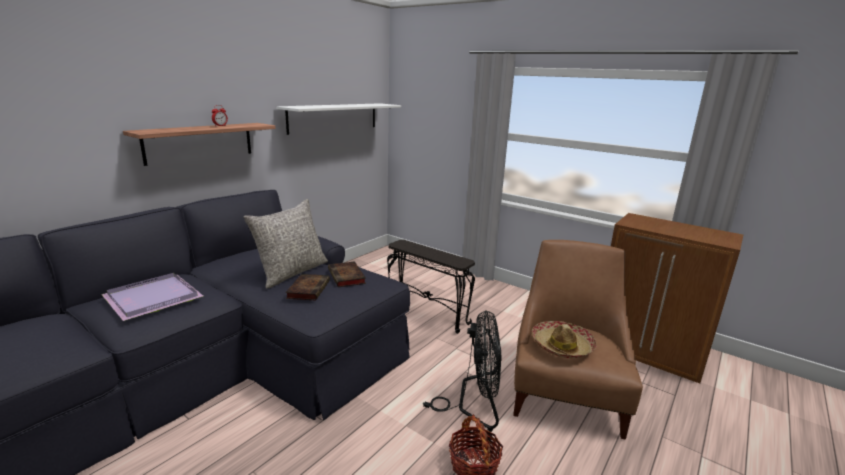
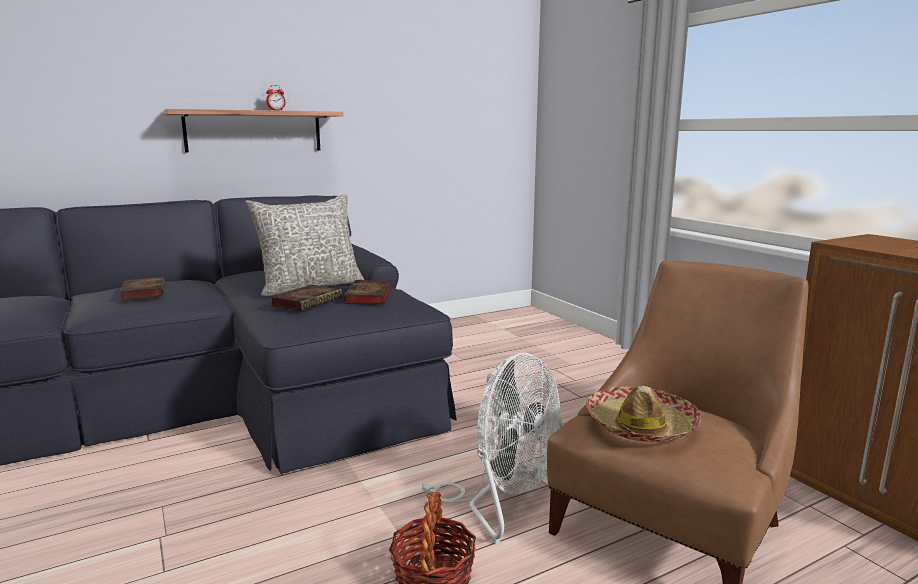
camera: 25 degrees right, 5 degrees down
(151, 298) = (143, 292): purple tray -> book
(334, 117) = (445, 113): white shelf -> none
(426, 314) = (520, 387): black side table -> none
(474, 399) = (504, 498): black fan -> white fan

